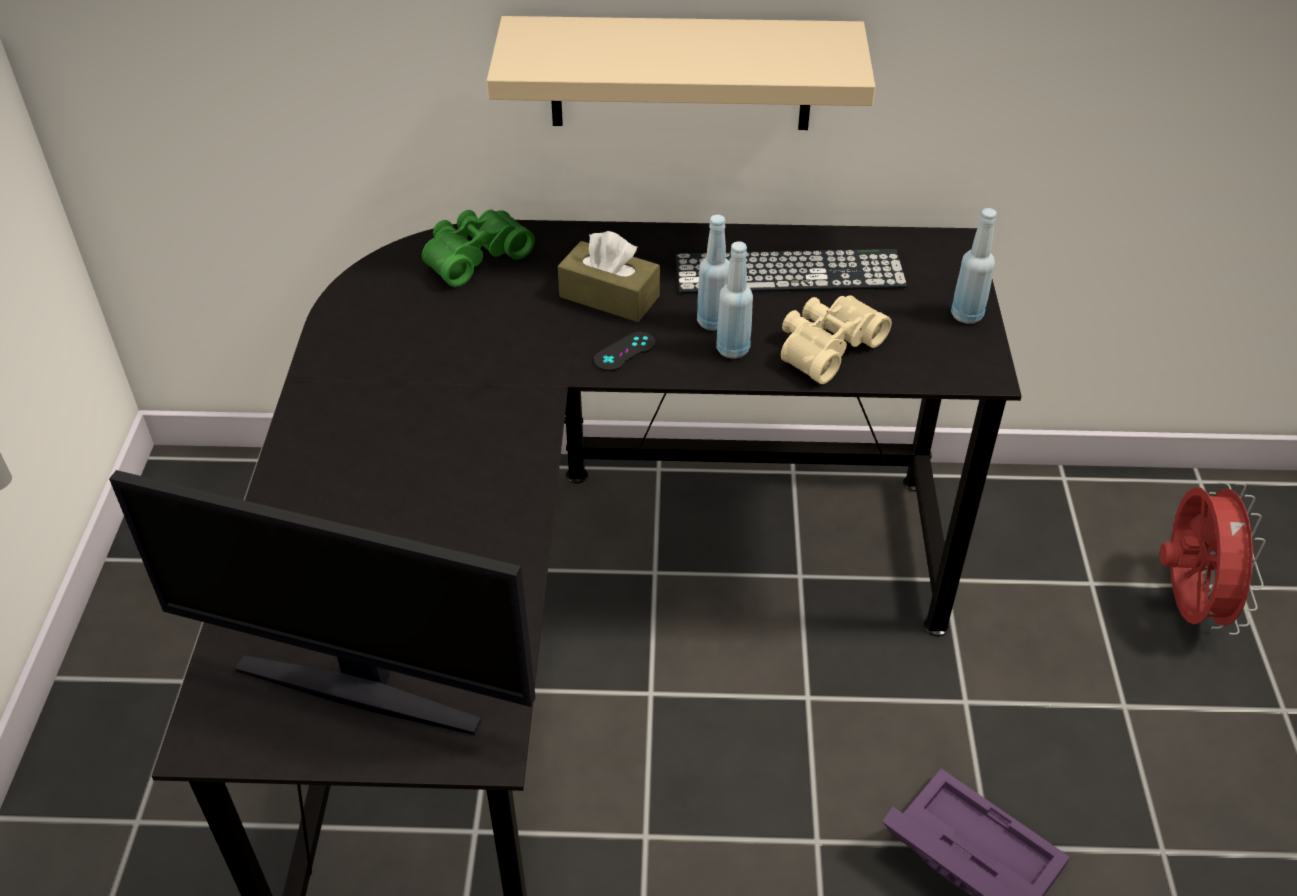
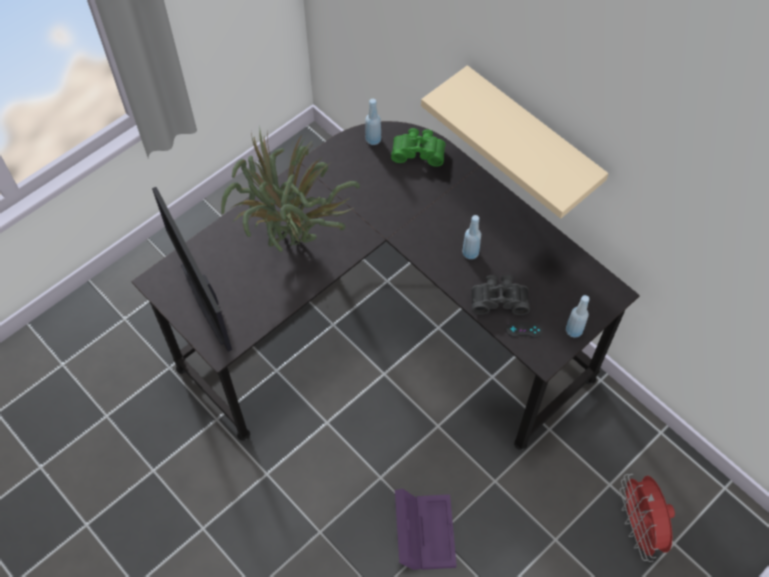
camera: 45 degrees right, 15 degrees up
(416, 492) = (291, 243): none -> potted plant
(609, 296) = (446, 210): brown tissue box -> none
(624, 352) = (422, 240): black game controller -> black game controller (524, 330)
(732, 349) = (462, 271): blue bottle -> blue bottle (373, 140)
(789, 272) = (529, 253): keyboard -> none
(825, 346) = (499, 298): beige binoculars -> black binoculars
(1186, 604) = (639, 528): red fan -> red fan turned 120 degrees clockwise

